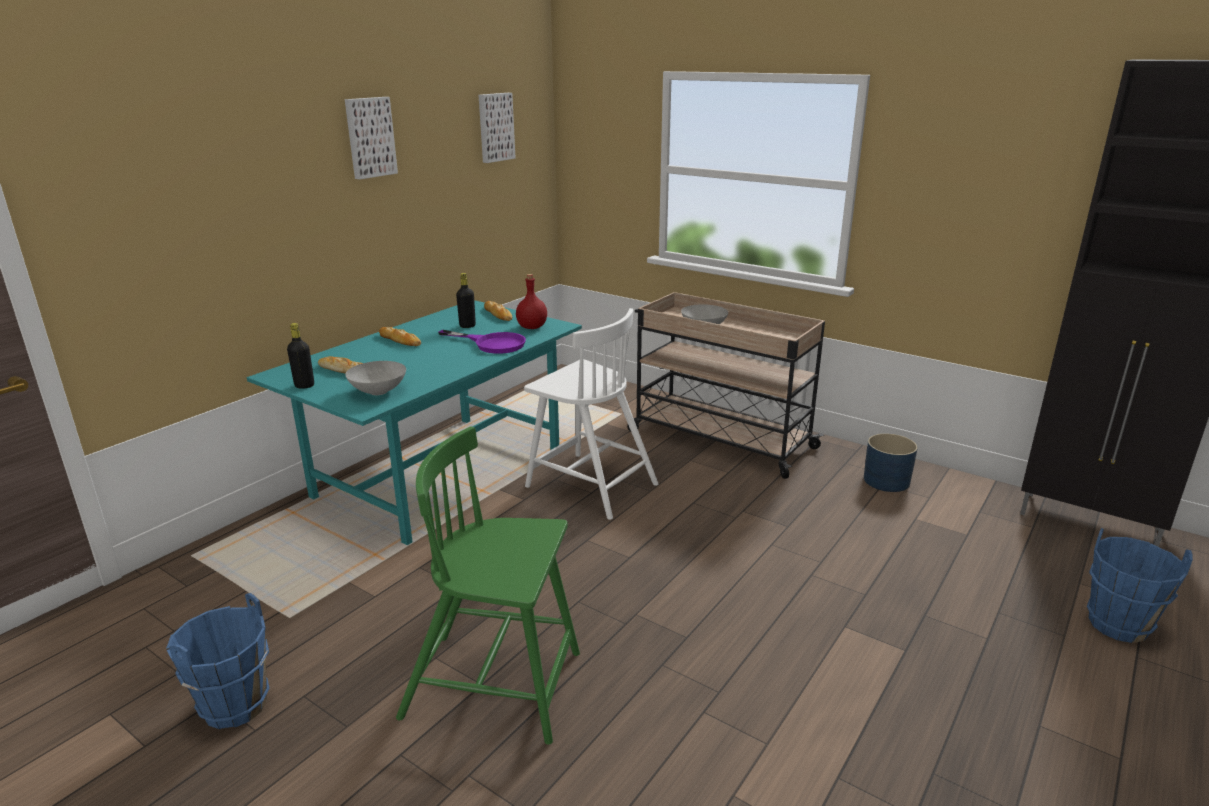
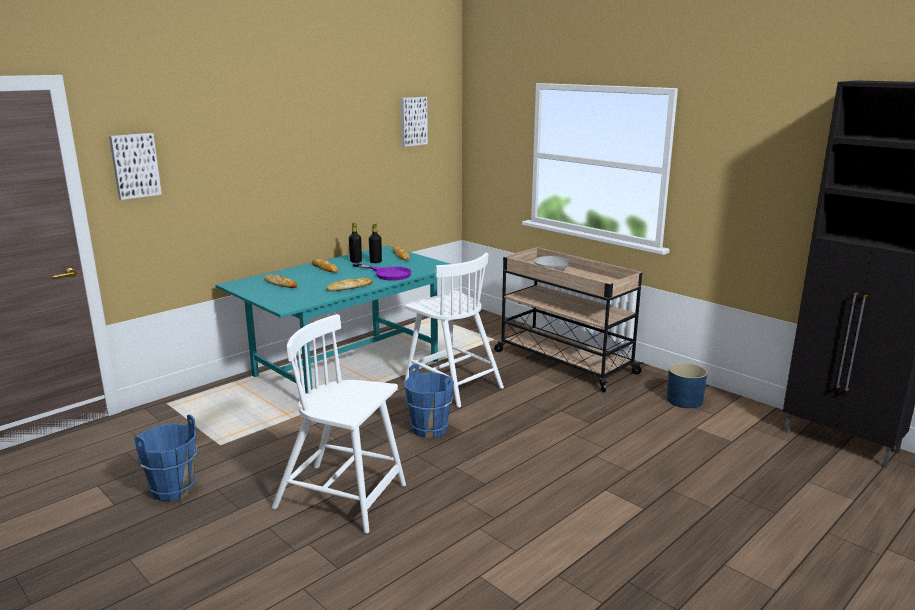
camera: 10 degrees right, 5 degrees down
(304, 385) = (250, 291): black bottle -> black bottle (356, 261)
(369, 137) = (315, 126): picture -> picture (134, 165)
(378, 391) = (298, 298): grey bowl -> none
(446, 369) = (349, 287): none -> bread
(496, 686) = (343, 497): green chair -> white chair
(531, 327) = (421, 265): red bottle -> none
(1118, 625) = (823, 511): blue bucket -> blue bucket (429, 429)

